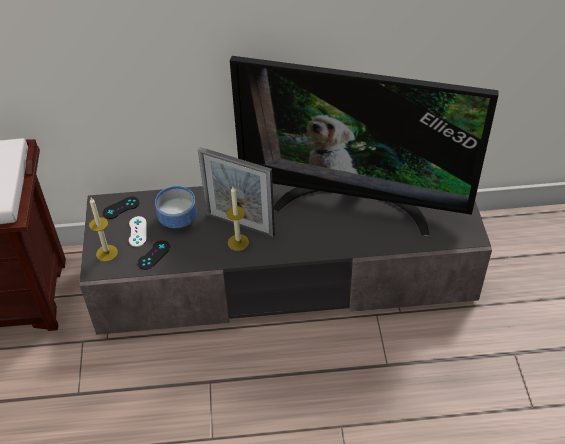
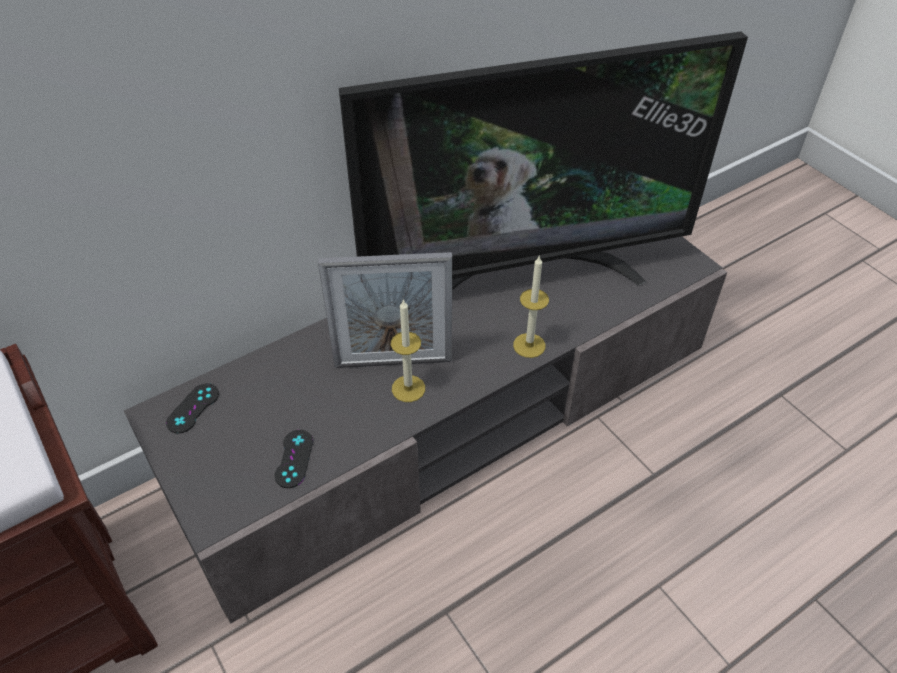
camera: 30 degrees left, 0 degrees up
(107, 253) = (214, 487): candle -> candle (529, 345)
(137, 231) = (244, 433): white game controller -> none
(179, 220) = (298, 391): bowl -> none

